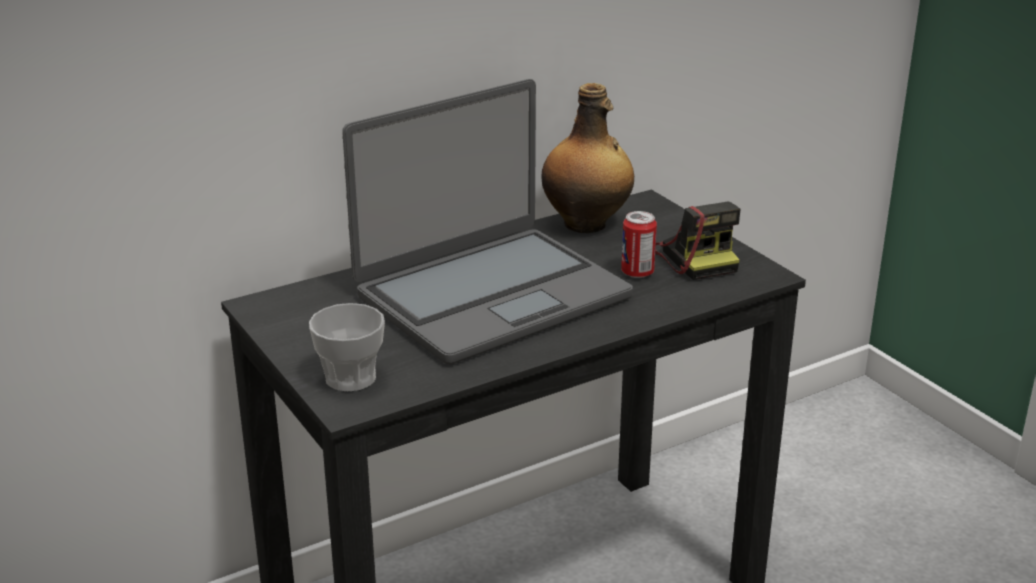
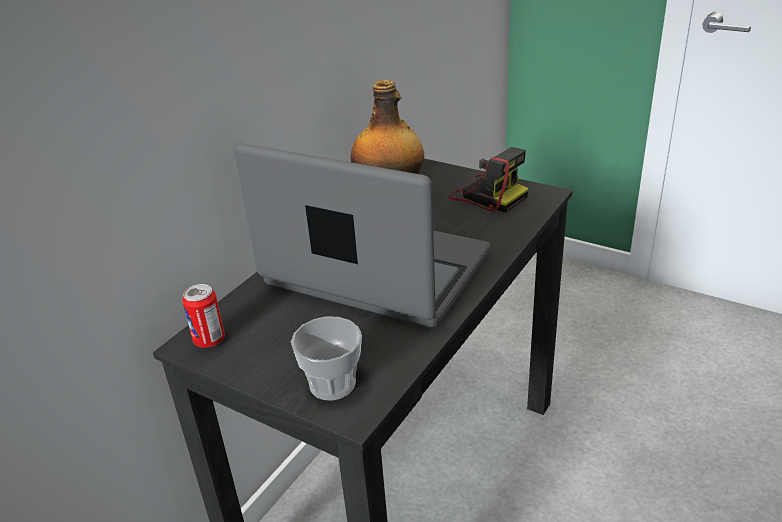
camera: 25 degrees left, 5 degrees up
(491, 296) = (376, 271): laptop -> laptop turned 90 degrees counterclockwise
(637, 273) = (461, 219): can -> can (209, 340)

